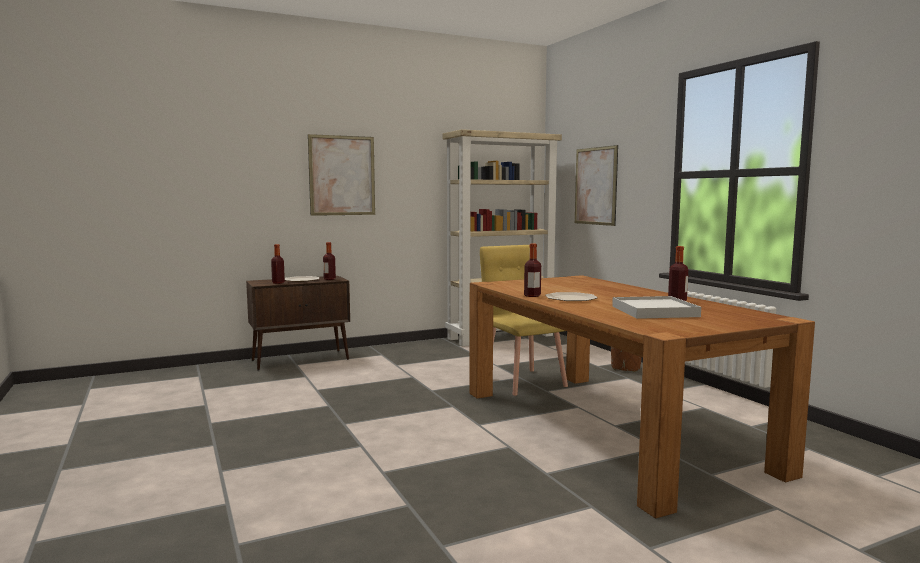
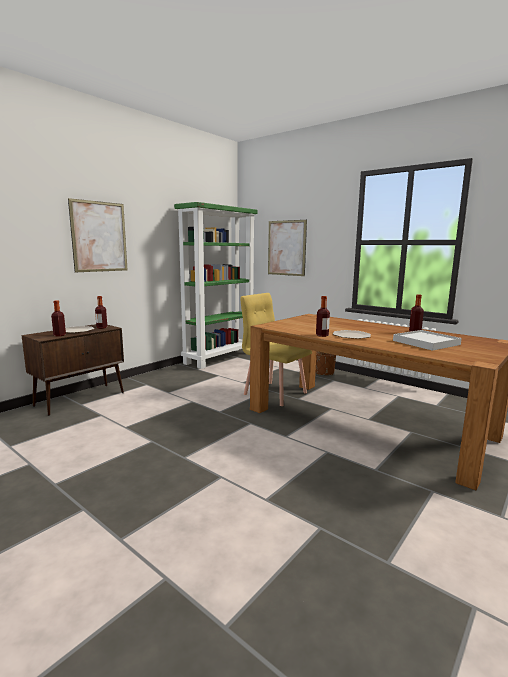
camera: 25 degrees left, 5 degrees up
(501, 337) = (219, 358): beige bookcase -> green bookcase

